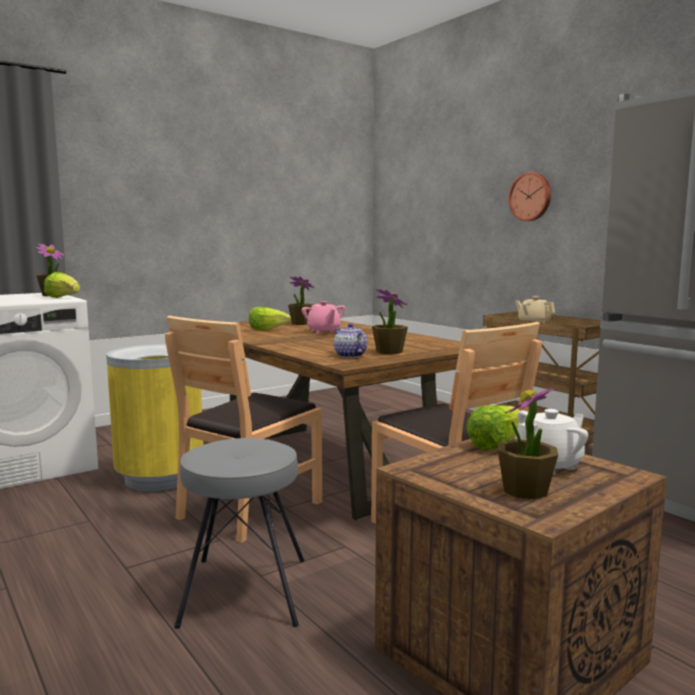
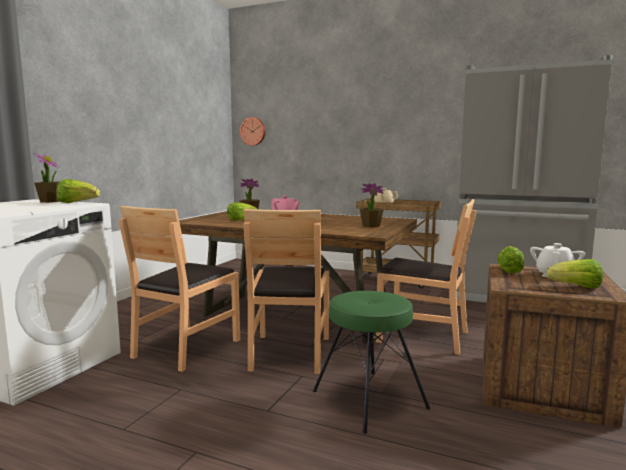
camera: 30 degrees left, 0 degrees up
(160, 478) = (186, 348): yellow trash can -> brown chair
(243, 590) = (368, 400): grey stool -> green stool
(349, 355) = (357, 230): teapot -> none
(525, 490) = (576, 287): potted plant -> lettuce
(531, 196) = (371, 124): wall clock -> wall clock (253, 131)

